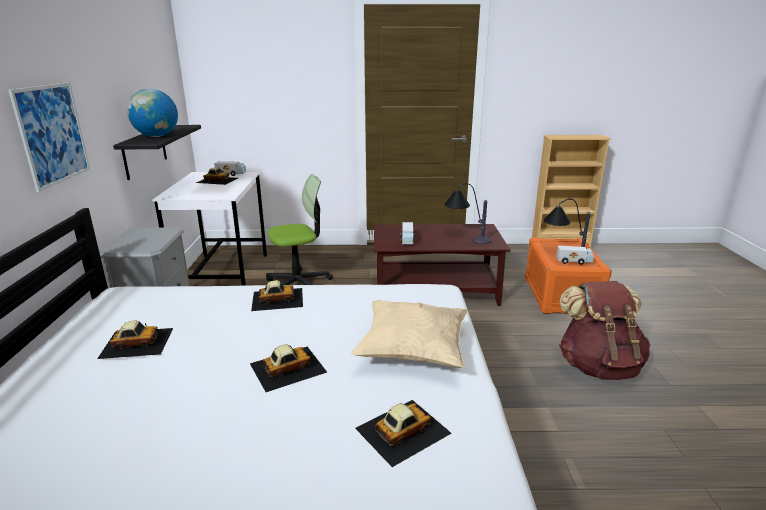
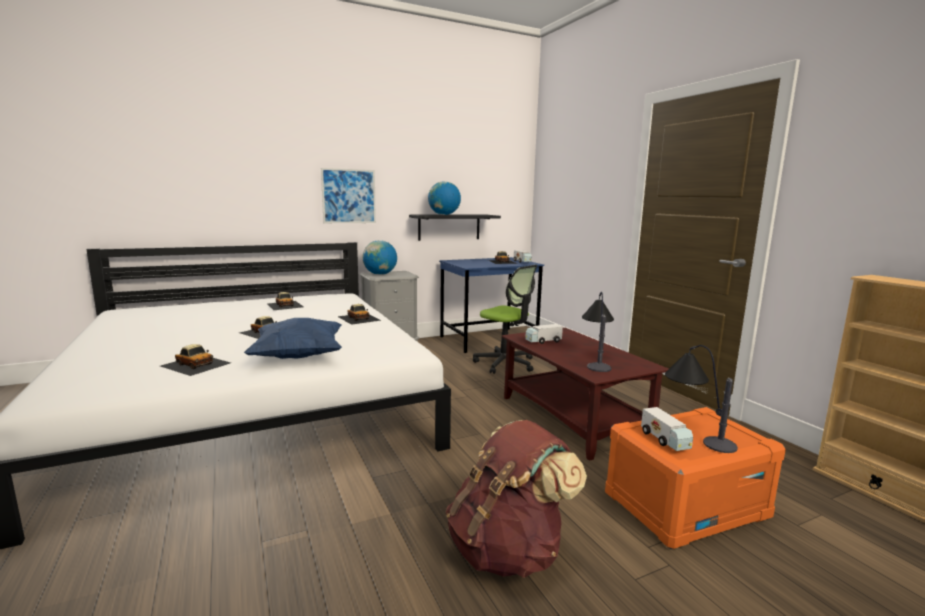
camera: 65 degrees right, 10 degrees down
(134, 244) = (380, 274): none -> globe
(223, 274) = (488, 340): white desk -> blue desk
(412, 351) = (298, 356): beige pillow -> blue pillow

